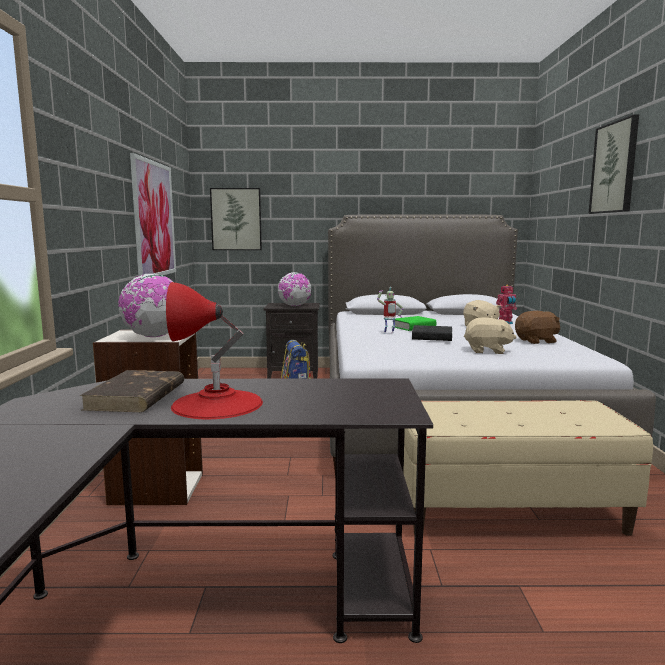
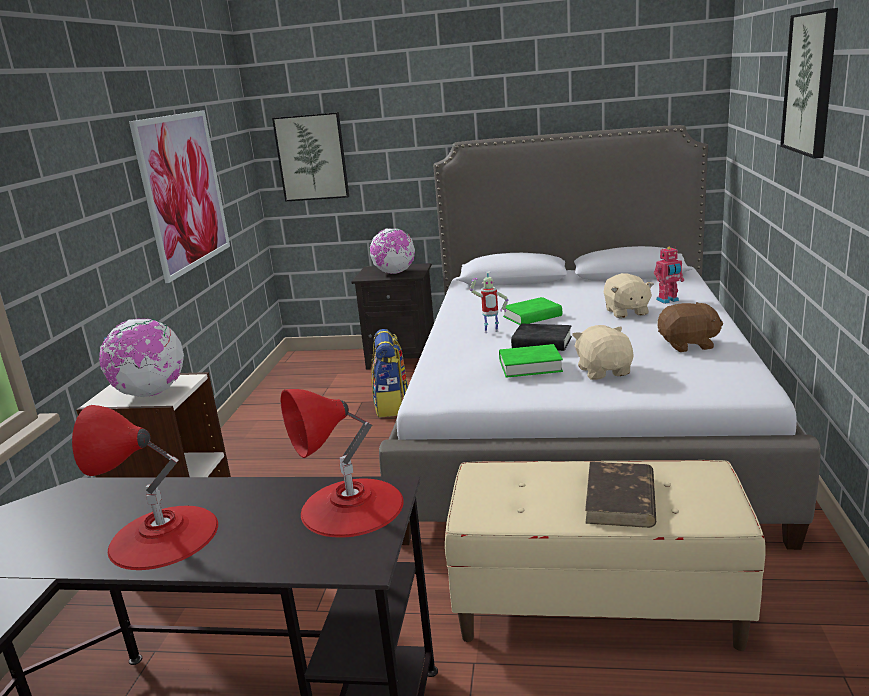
camera: 10 degrees right, 10 degrees up
(136, 396) = (84, 519): brown book -> brown book (620, 499)
(367, 390) = (352, 507): none -> red table lamp
(432, 346) = (530, 366): none -> green book
(487, 351) = (604, 371): beige plush toy -> beige plush toy turned 120 degrees counterclockwise

